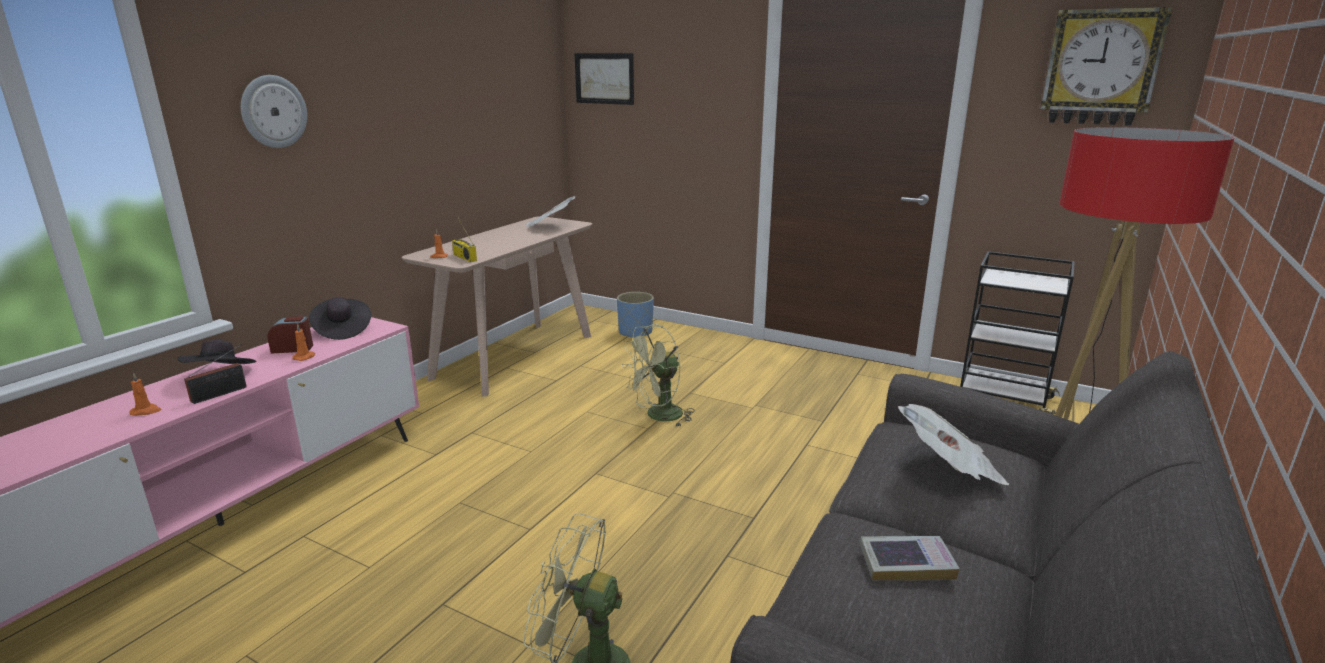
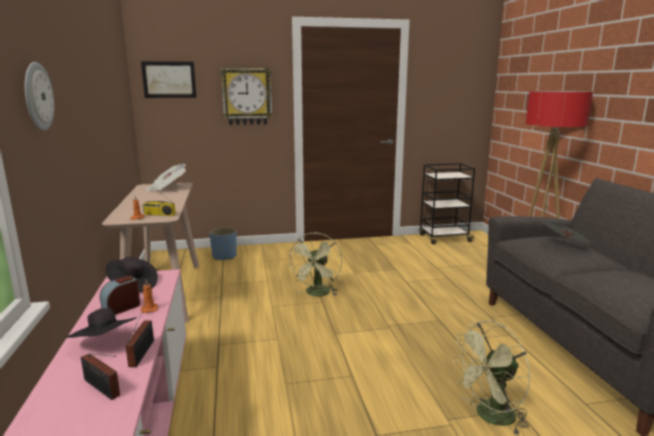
camera: 40 degrees left, 5 degrees down
(146, 411) = (103, 389): orange candle -> radio
(906, 563) = (627, 277): book -> none
(1101, 67) = (460, 70): wall clock -> wall clock (247, 96)

